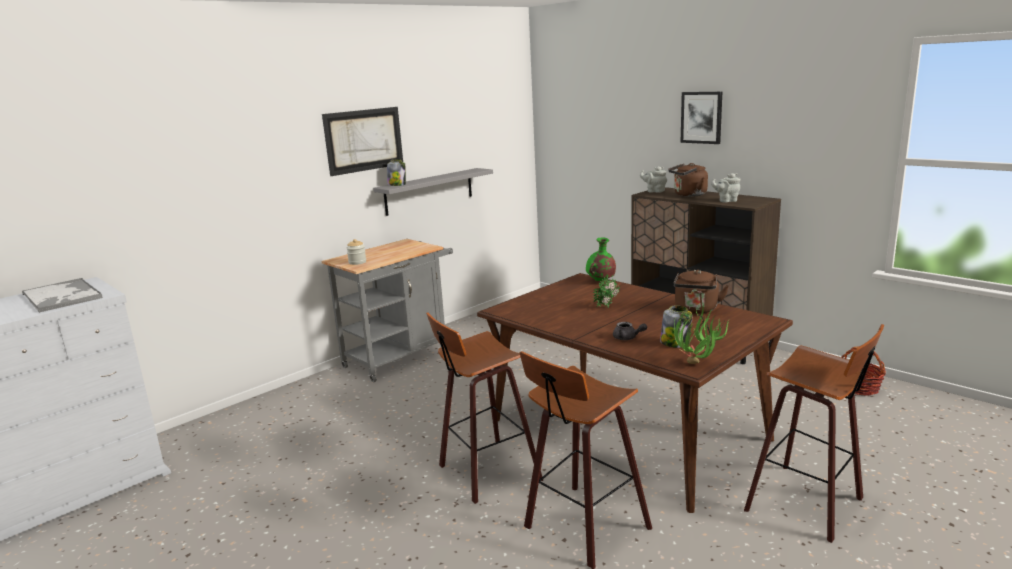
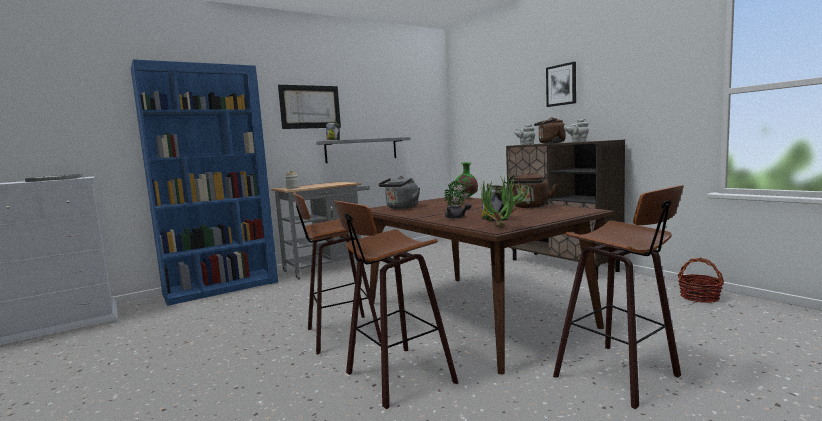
camera: 10 degrees right, 10 degrees down
(275, 403) = (222, 288): none -> blue bookcase
(537, 308) = (401, 208): none -> grey kettle

